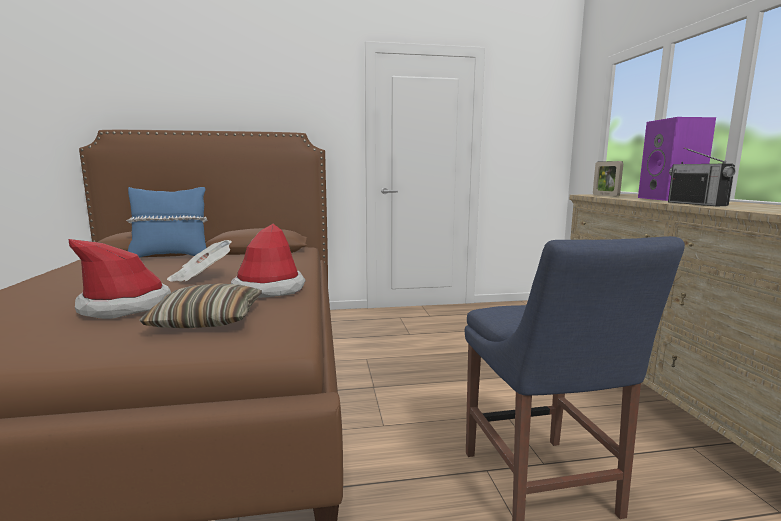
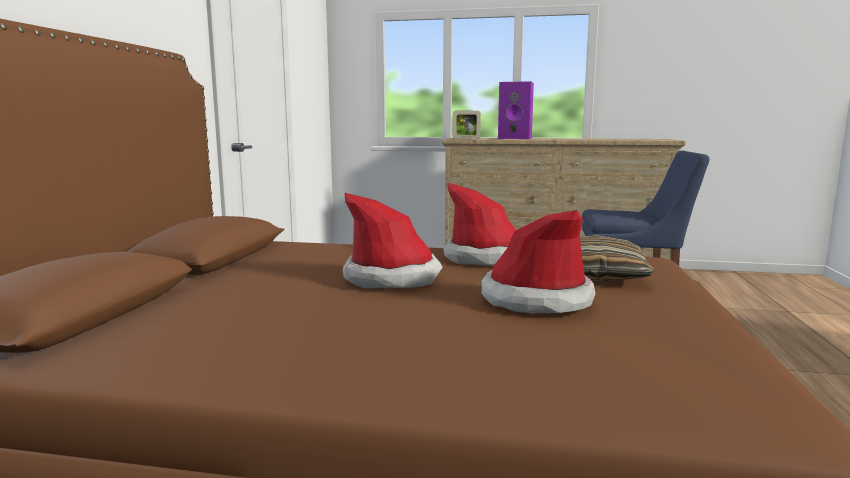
camera: 70 degrees left, 0 degrees up
(170, 257) = (169, 298): blue pillow -> none
(201, 277) = (392, 277): newspaper -> hat
(696, 204) = (563, 139): radio -> none

